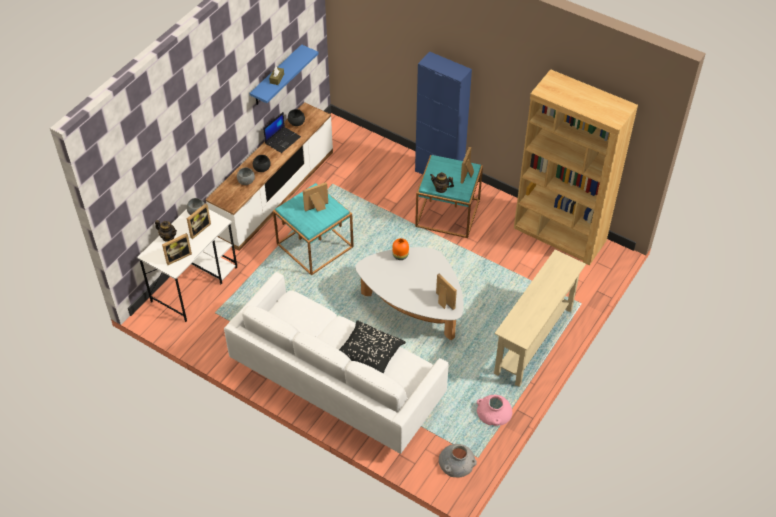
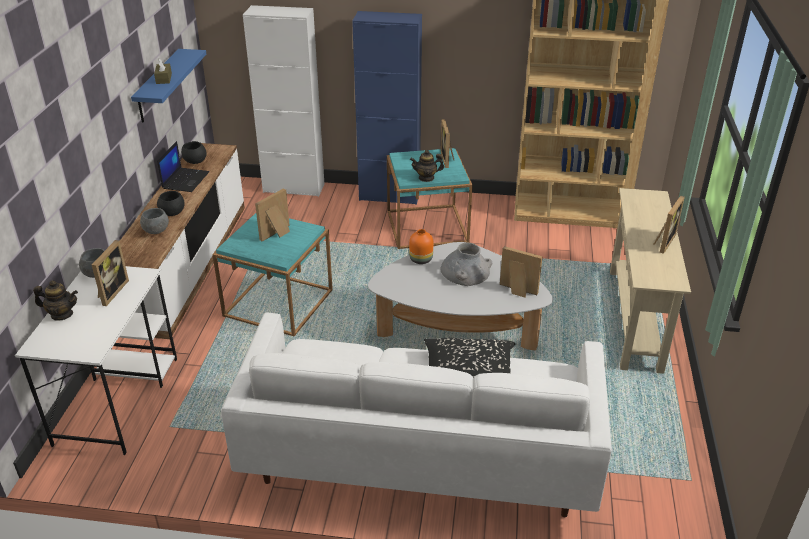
camera: 25 degrees left, 15 degrees down
(177, 256) = (91, 334): picture frame -> picture frame (663, 242)
(376, 143) = (293, 188): none -> white cabinet
(457, 461) = (669, 497): grey vase -> grey vase (465, 271)
(494, 411) = (660, 413): pink vase -> none

